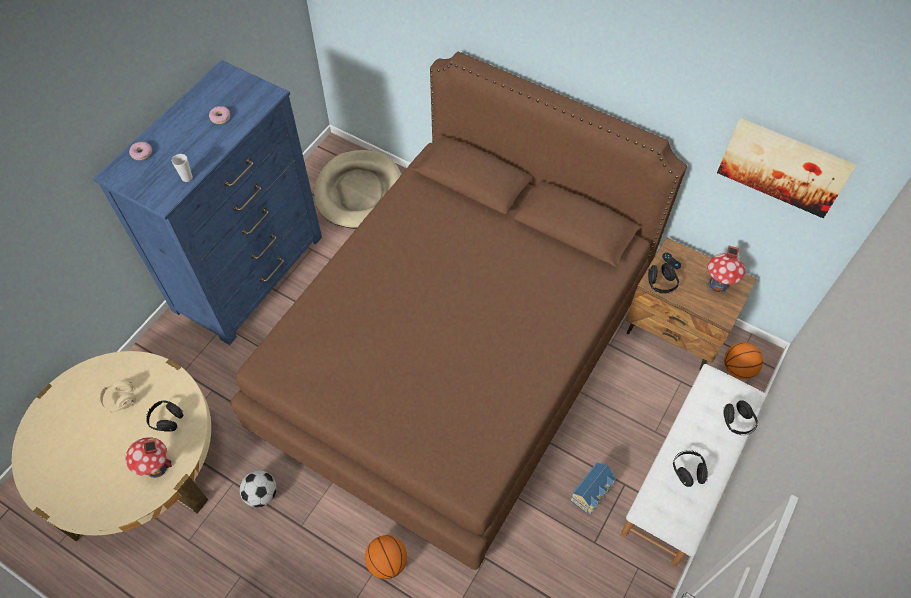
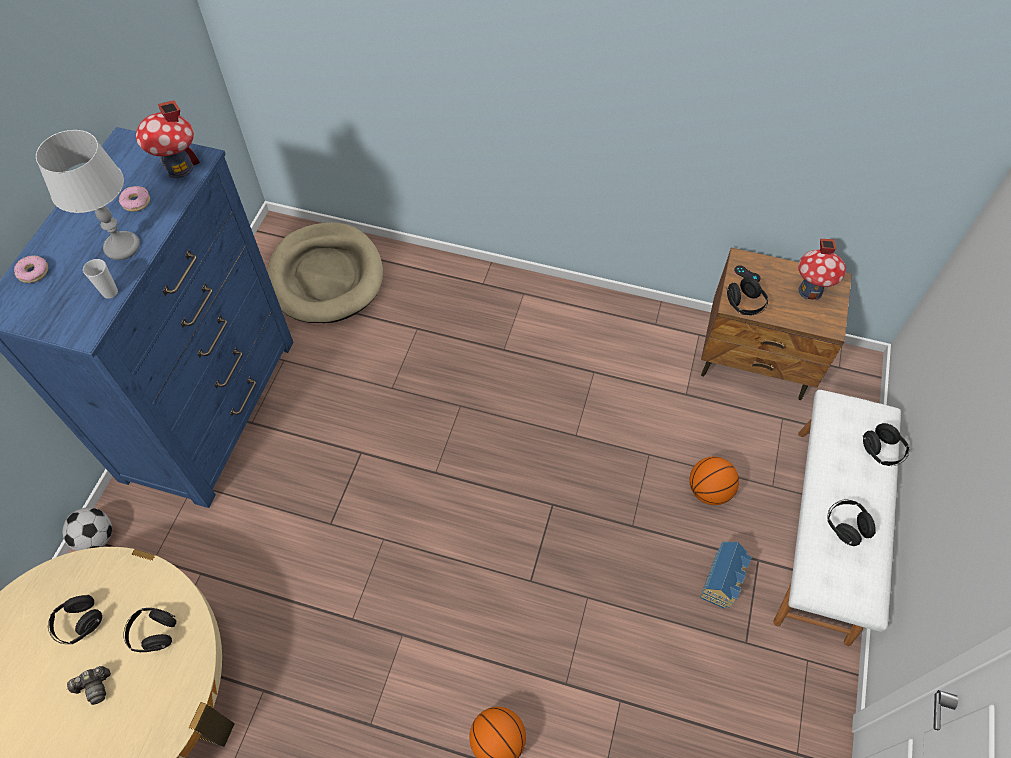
camera: 15 degrees left, 0 degrees up
(119, 445) = (94, 687): none -> camera
(120, 400) = (79, 623): beige headphones -> black headphones
(156, 467) = (157, 704): toy house -> toy house (179, 167)
(203, 147) = (122, 247): none -> grey table lamp
(261, 495) = (306, 697): football -> football (96, 538)
(455, 355) = (505, 451): brown bed -> none
(738, 369) = (841, 388): basketball -> basketball (709, 490)
(783, 166) = (887, 121): picture -> none

